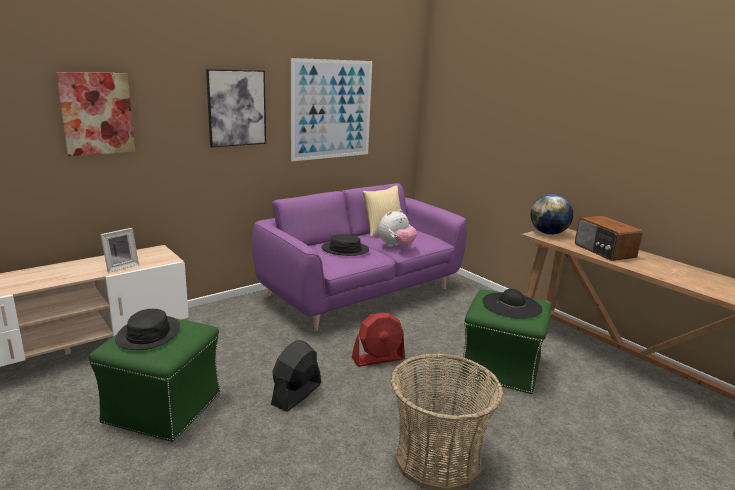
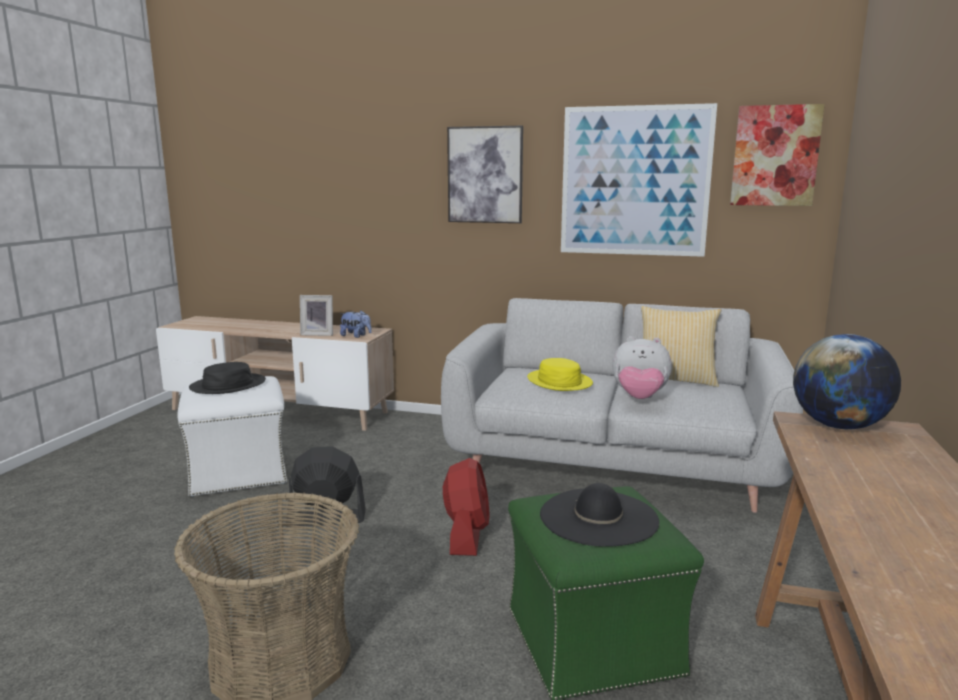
camera: 55 degrees right, 5 degrees down
(97, 113) = (337, 177): picture -> picture (775, 156)
(158, 258) = (356, 336): none -> plush toy
(164, 407) = (240, 472): green ottoman -> white ottoman
(345, 249) = (559, 382): black hat -> yellow hat
(360, 292) = (611, 465): purple sofa -> grey sofa
(378, 358) = (466, 535): red fan -> red fan turned 120 degrees counterclockwise
(604, 251) = (875, 485): radio -> none

